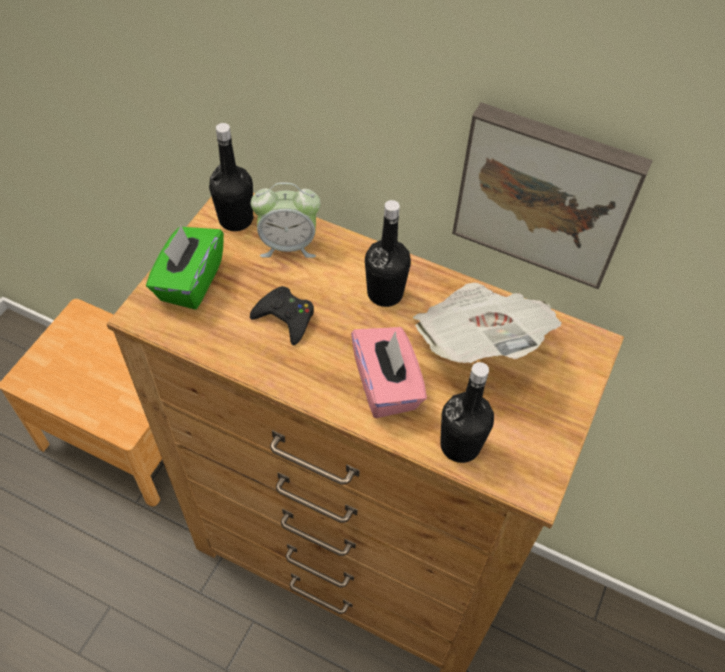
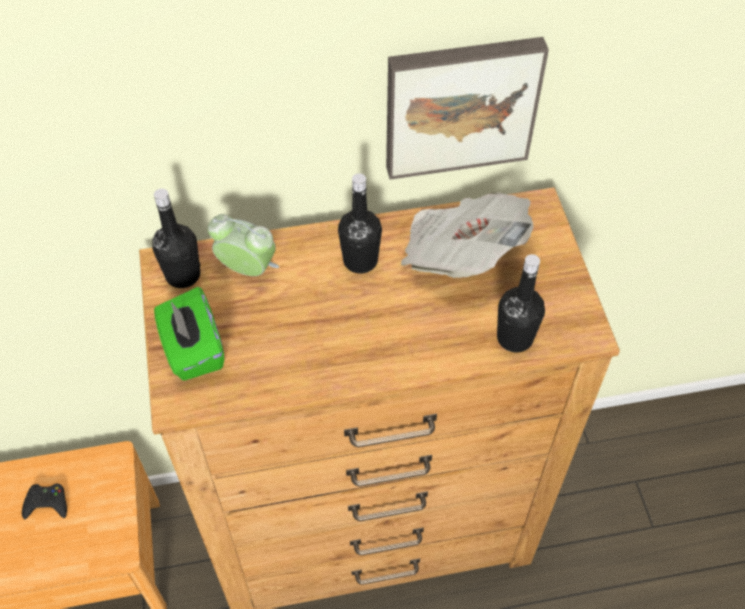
camera: 35 degrees left, 0 degrees up
(285, 318) = (300, 328): black game controller -> black game controller (47, 503)
(288, 245) = (247, 269): alarm clock -> alarm clock turned 120 degrees counterclockwise
(386, 385) = (425, 329): pink tissue box -> none

